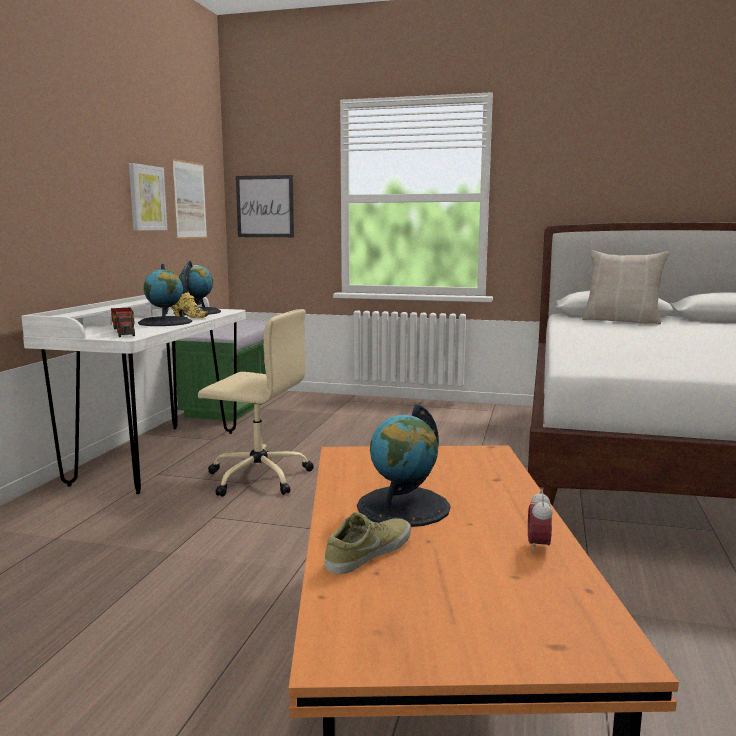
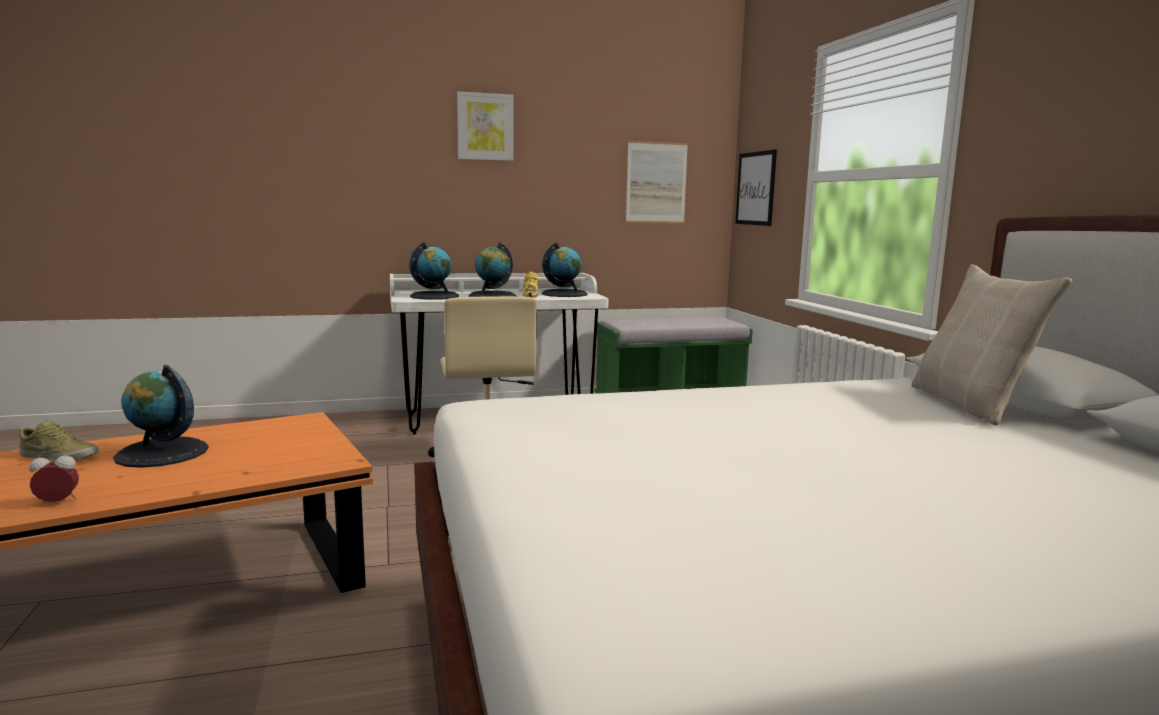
camera: 60 degrees right, 0 degrees up
(124, 331) = (434, 296): toy truck -> globe
(146, 198) = (578, 181): picture -> picture (485, 127)

